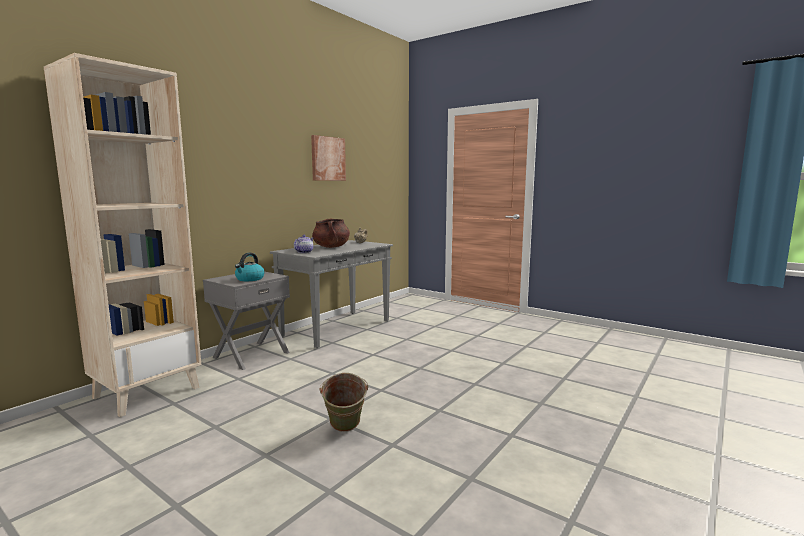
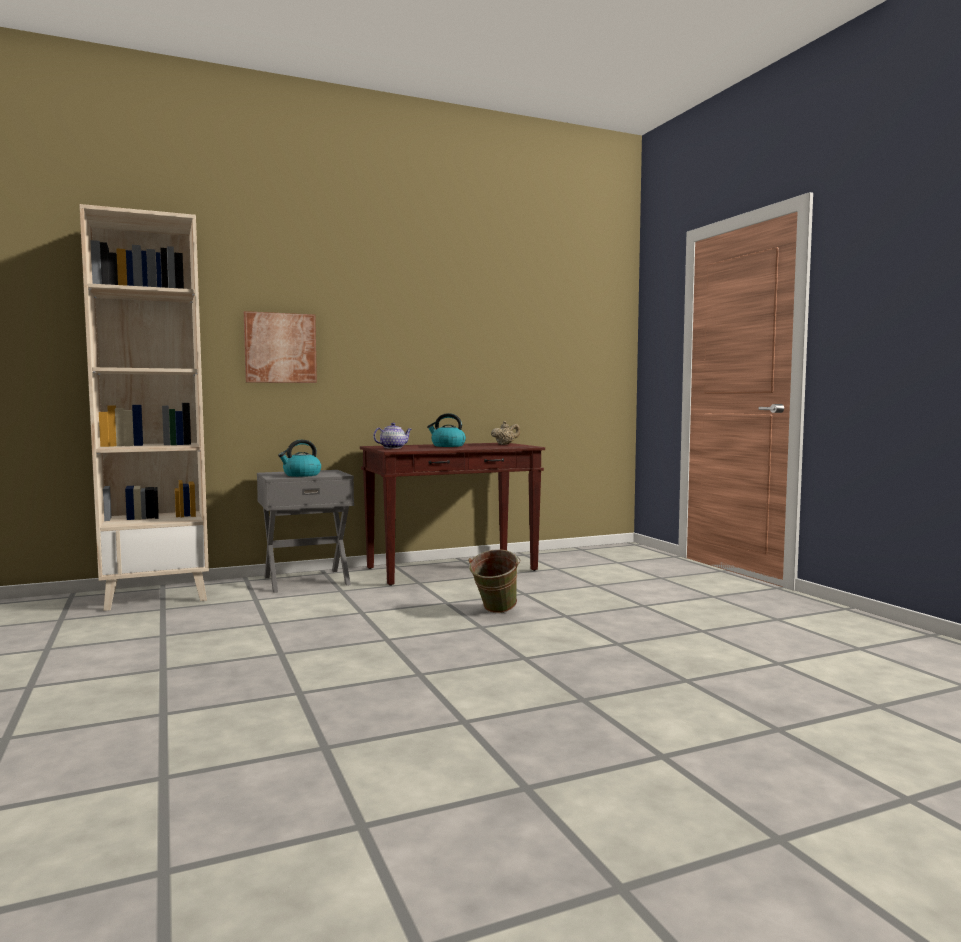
camera: 30 degrees right, 5 degrees down
(328, 159) = (468, 320): picture -> picture (280, 348)
(331, 247) = (447, 446): brown cooking pot -> kettle
(337, 328) = (452, 569): grey console table -> brown console table
(344, 430) = (274, 667): green bucket -> green bucket (494, 612)

